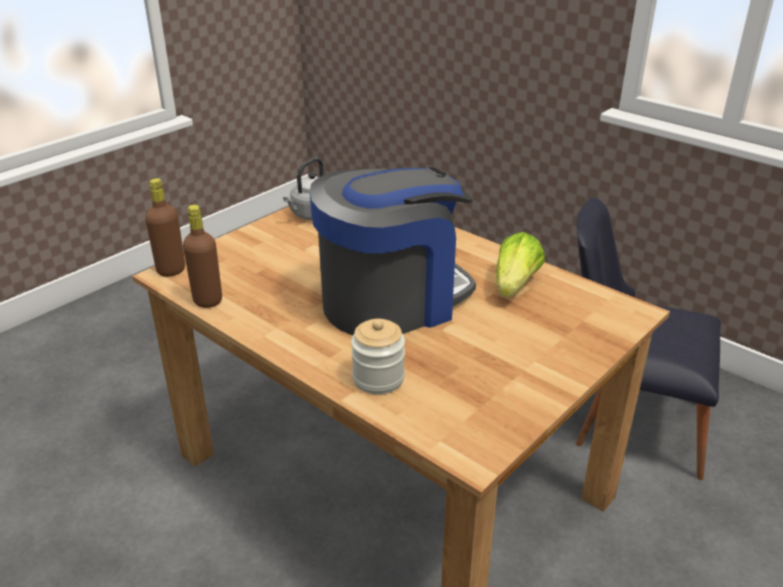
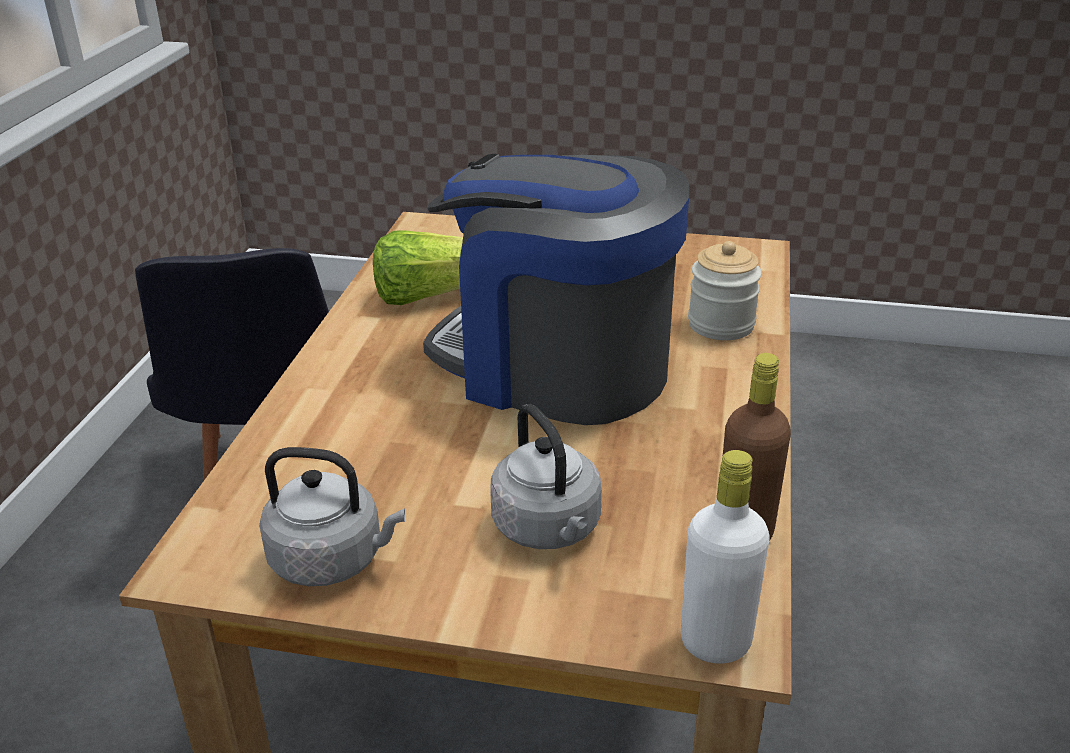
camera: 120 degrees left, 0 degrees up
(171, 270) = (715, 642): brown bottle -> white bottle
(272, 258) = (549, 529): none -> grey kettle

